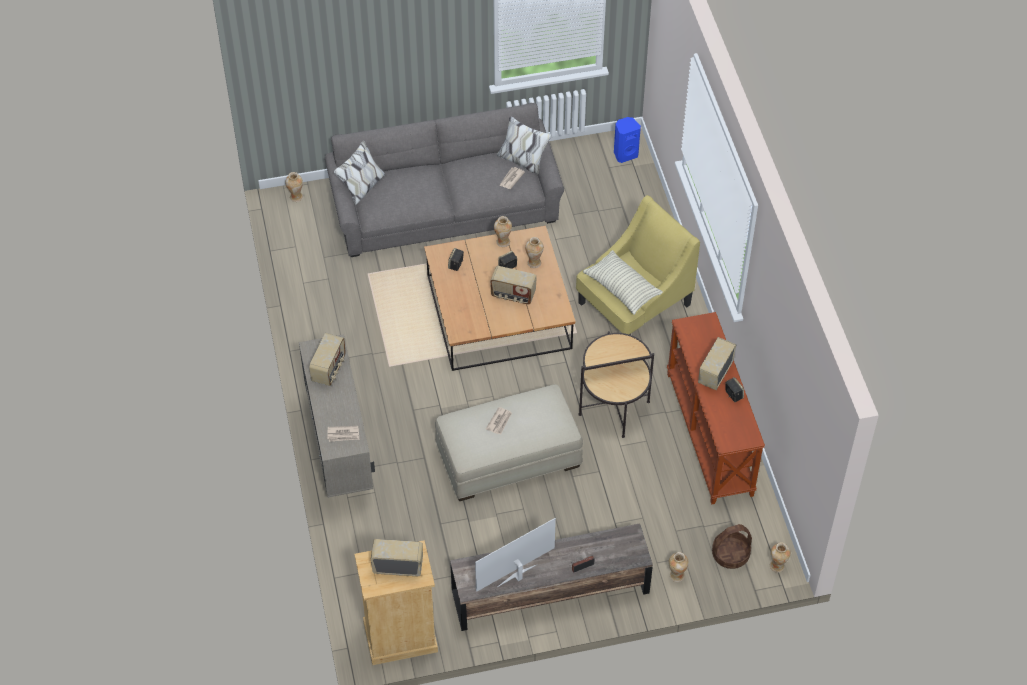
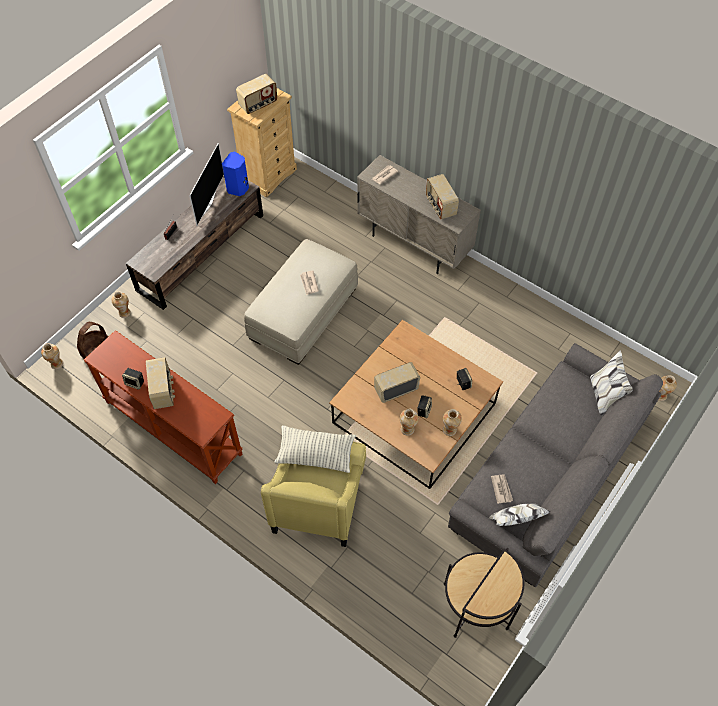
camera: 140 degrees right, 5 degrees up
(614, 408) = (260, 398): side table -> side table (475, 605)
(625, 154) = (462, 660): blue speaker -> blue speaker (238, 189)

